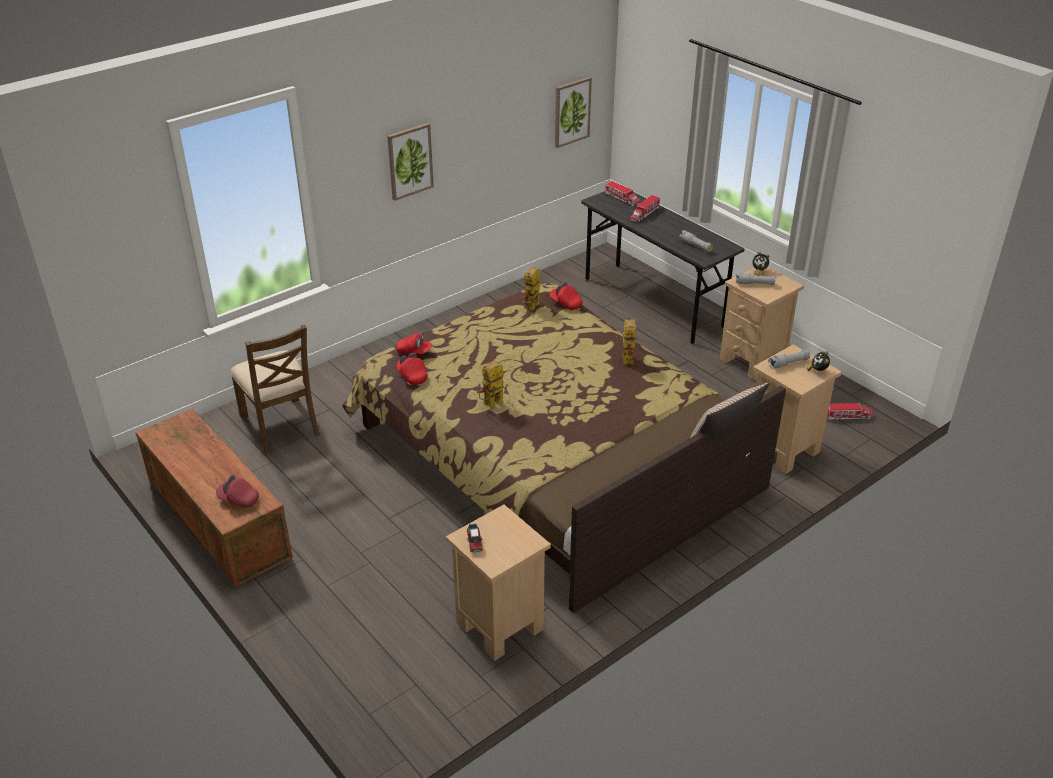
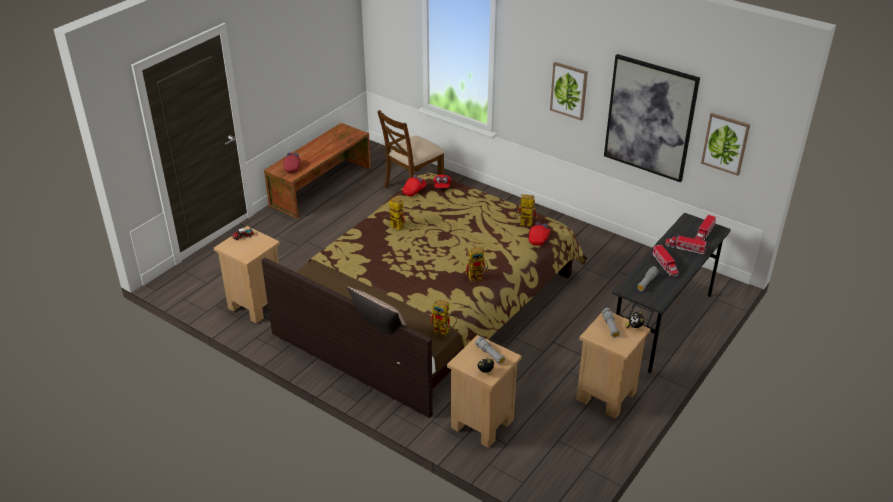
camera: 75 degrees right, 0 degrees up
(501, 133) = (650, 118): none -> picture
(718, 401) = (444, 332): none -> toy robot
(847, 416) = (550, 465): toy truck -> toy truck (665, 265)

